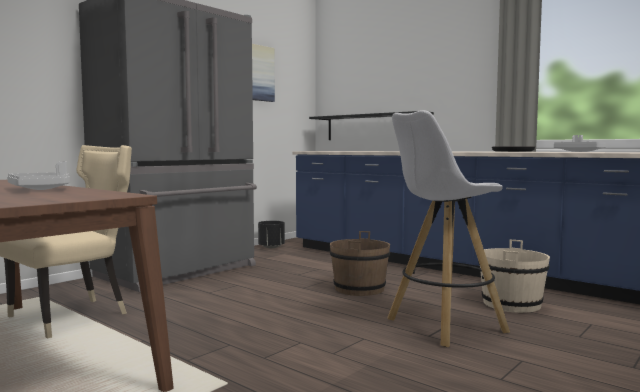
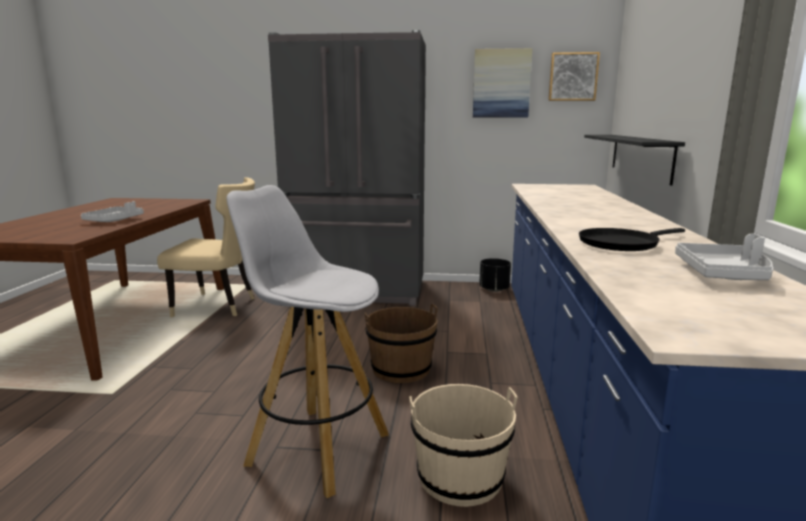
camera: 55 degrees right, 10 degrees up
(295, 74) = (573, 77): none -> picture

